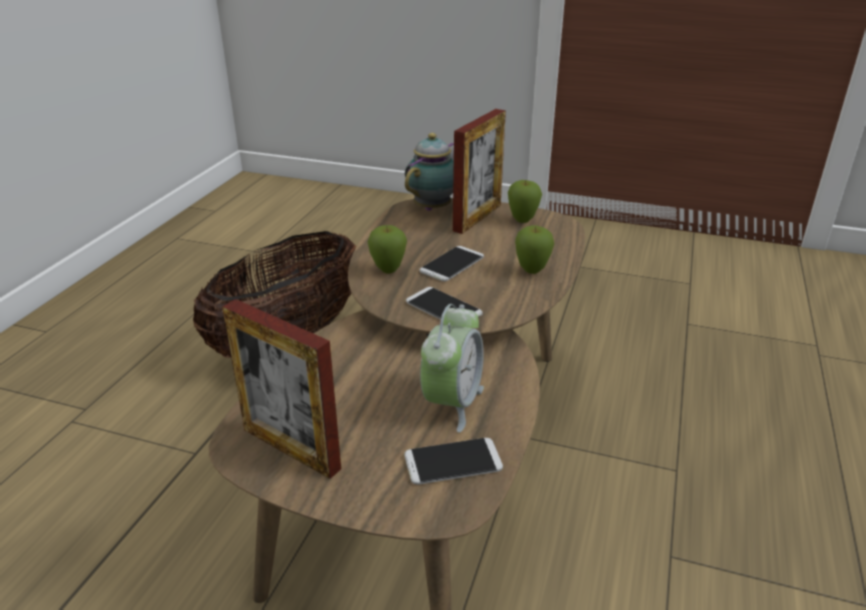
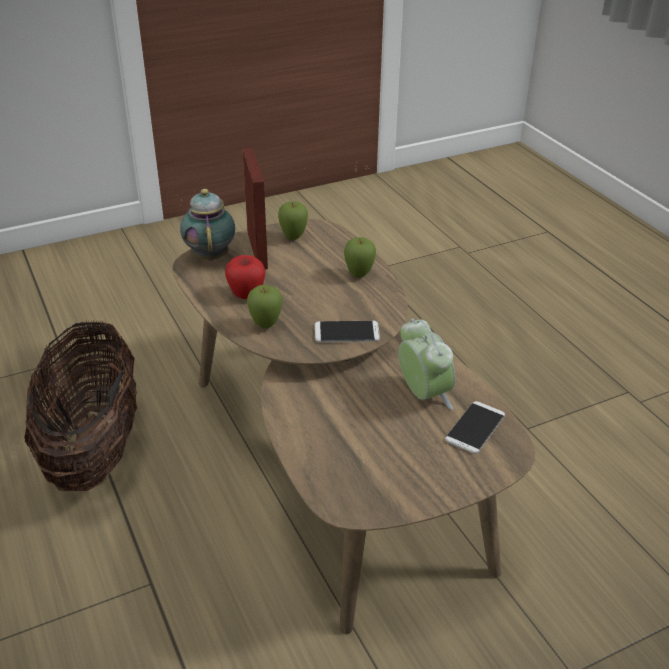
camera: 45 degrees left, 5 degrees up
(291, 449) = (379, 484): picture frame -> none
(412, 244) = (246, 295): none -> apple
(452, 264) = (300, 297): phone -> none

